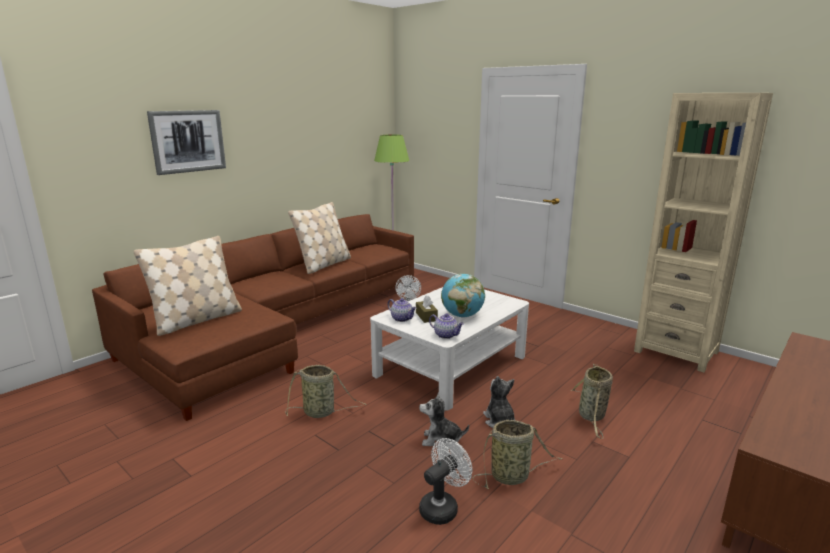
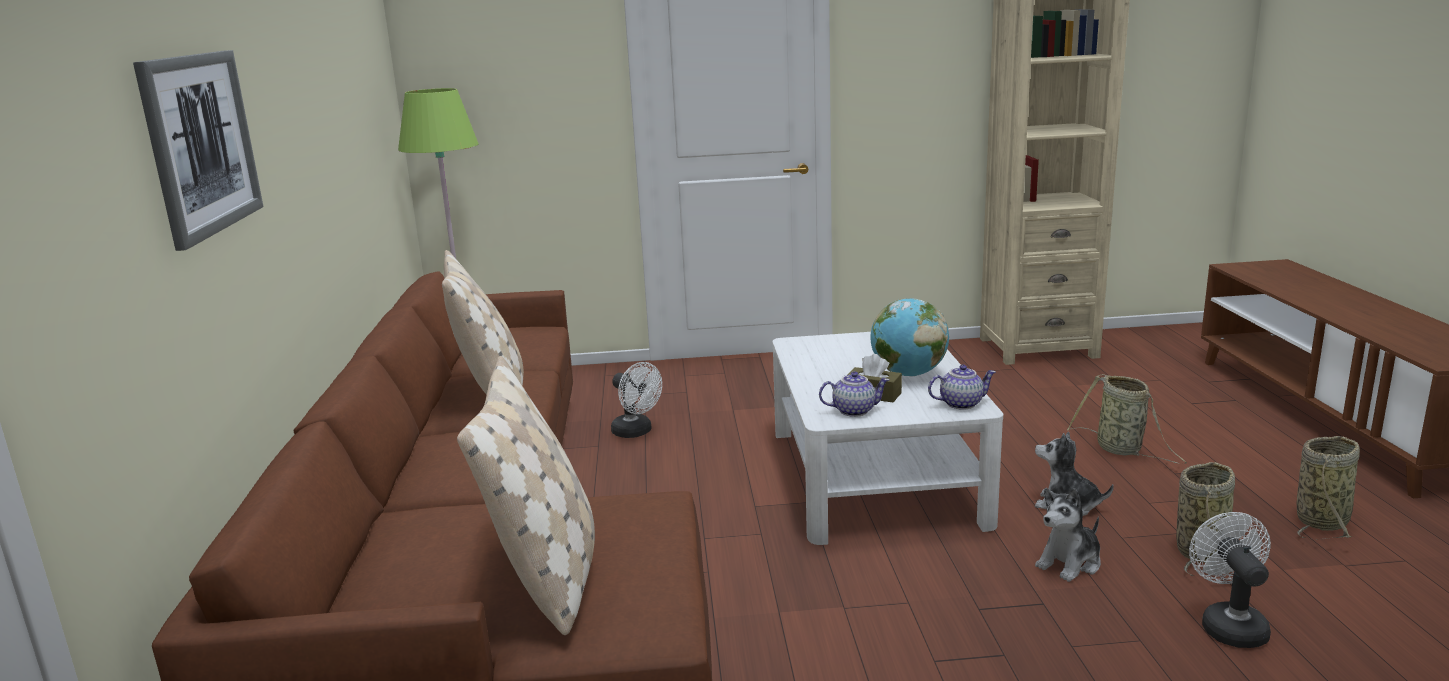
camera: 45 degrees left, 0 degrees up
(321, 412) = (870, 630): basket -> basket (1322, 520)

